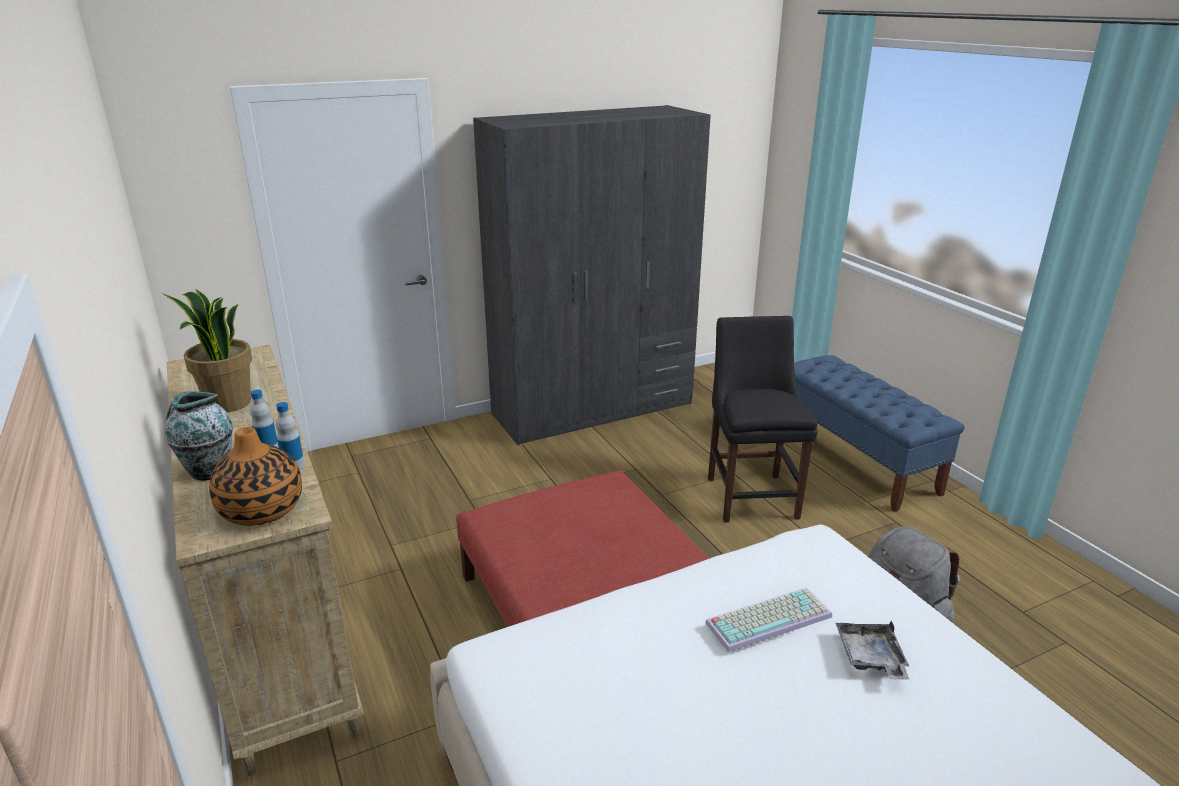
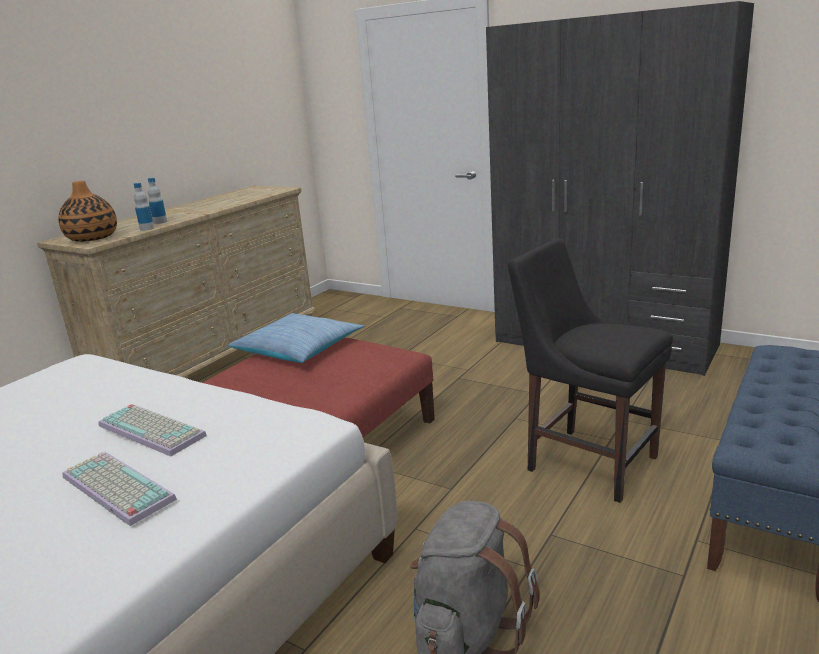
camera: 60 degrees right, 5 degrees down
(209, 471) = (129, 222): vase -> none
(227, 403) = (211, 203): potted plant -> none
(522, 524) = (299, 348): none -> pillow
(751, 494) = (586, 461): black chair -> black chair turned 105 degrees counterclockwise
(870, 658) = (114, 488): grey tray -> keyboard

